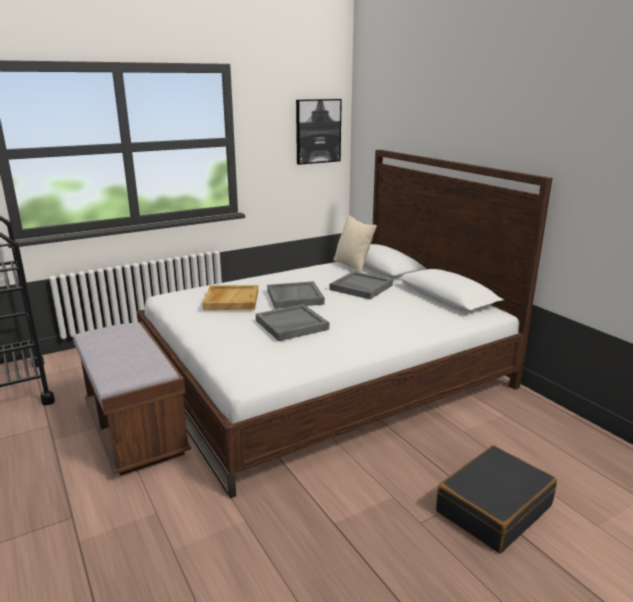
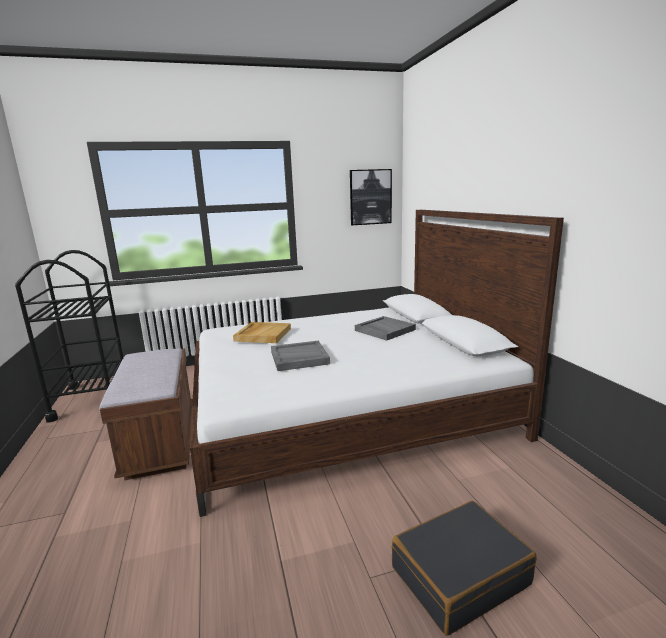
camera: 15 degrees right, 5 degrees down
(294, 297) = (318, 335): grey tray -> none
(352, 266) = (389, 312): beige pillow -> none

